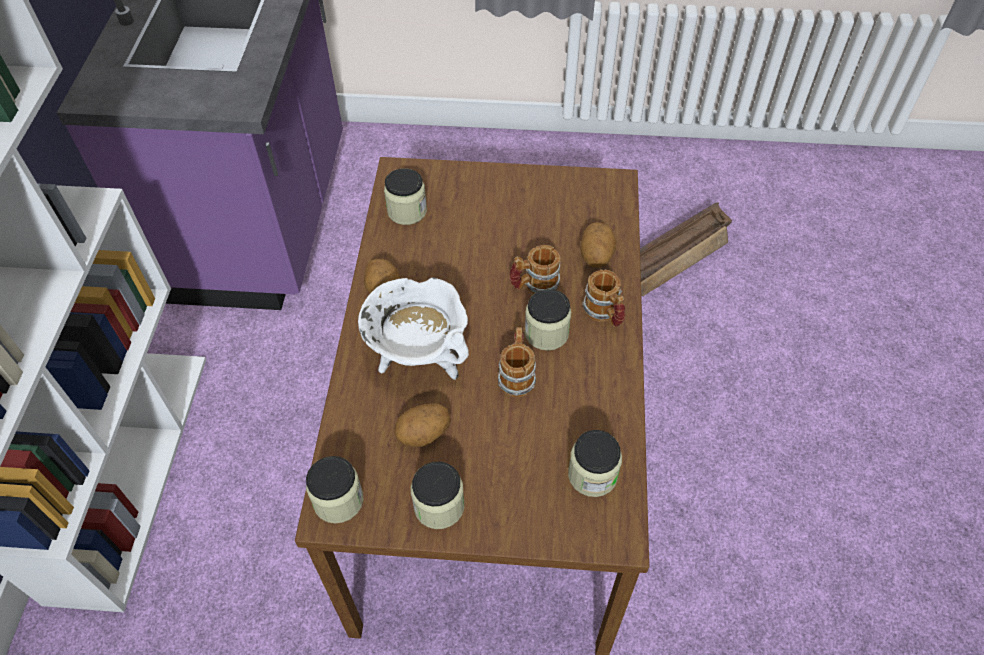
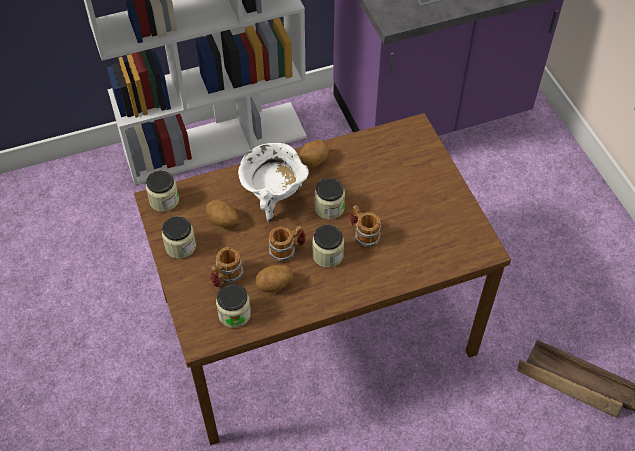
camera: 65 degrees right, 0 degrees up
(407, 211) = (385, 145): jar -> jar (329, 208)
(596, 256) = (409, 261): potato -> potato (274, 285)
(604, 314) = (361, 281): mug -> mug (226, 277)

